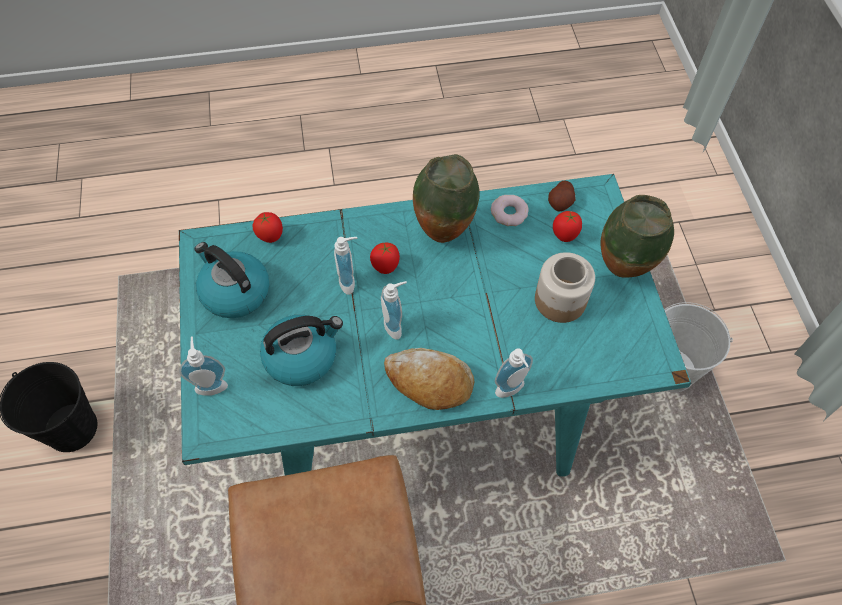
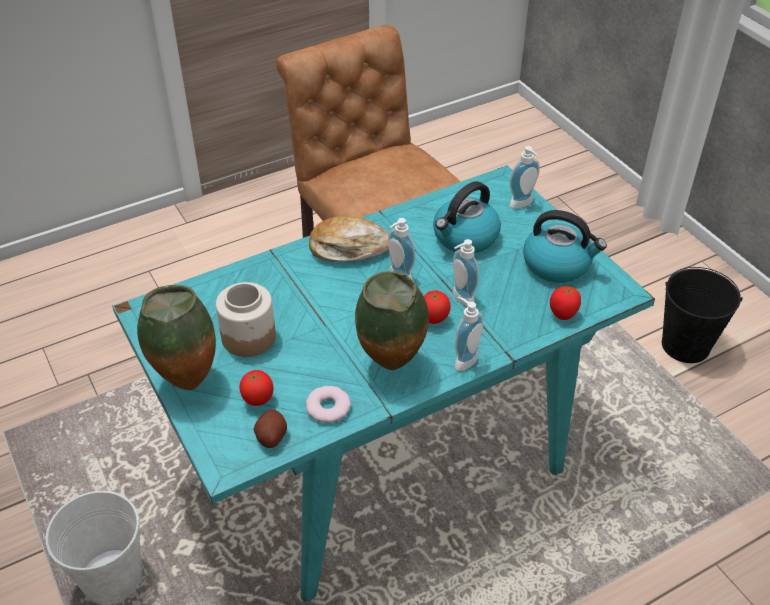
camera: 160 degrees right, 15 degrees down
(511, 391) = (276, 259): soap dispenser -> soap dispenser (463, 359)

